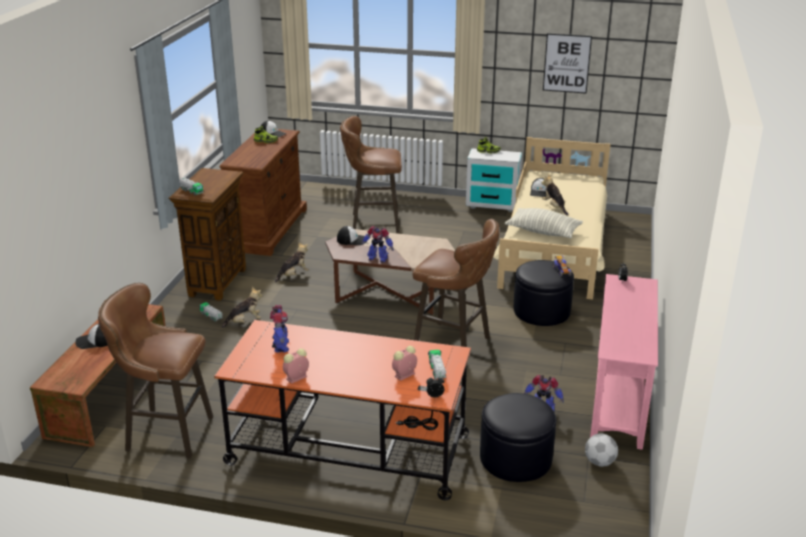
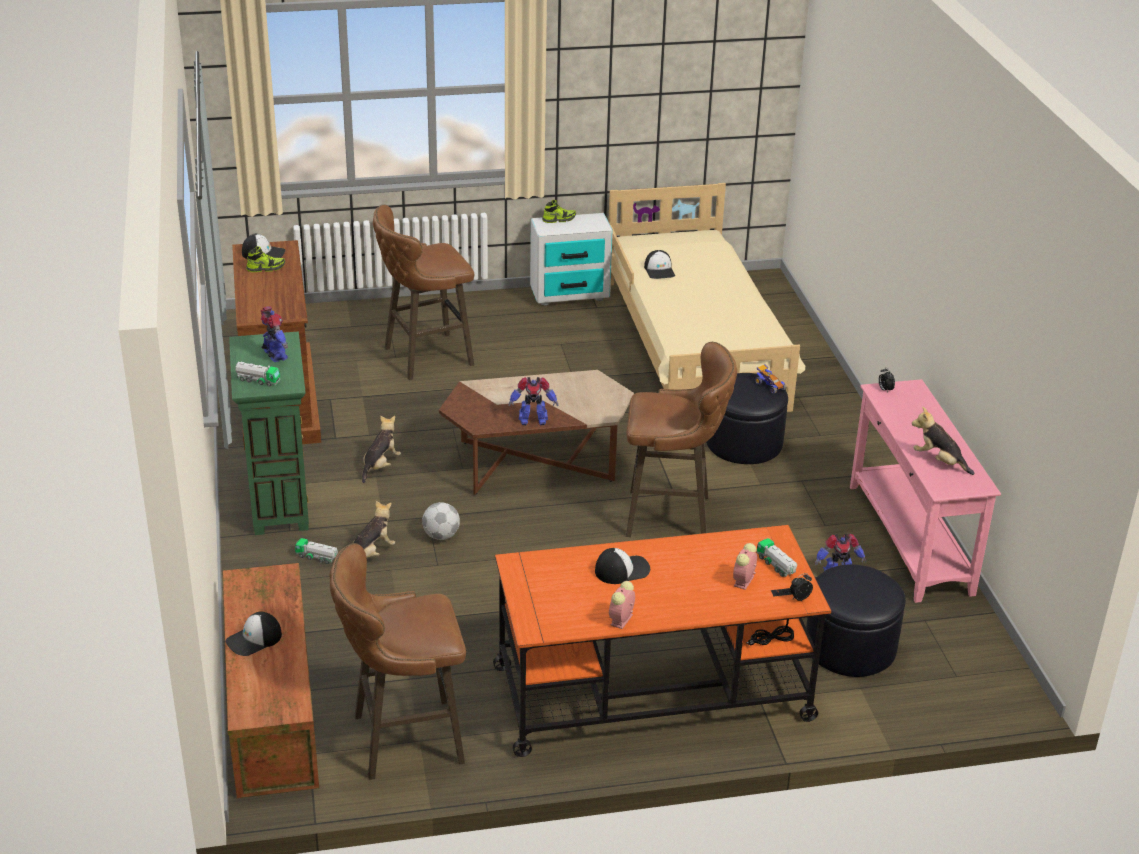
camera: 25 degrees left, 5 degrees up
(217, 282) = (278, 502): brown cabinet -> green cabinet
(280, 346) = (564, 583): toy robot -> toy robot (275, 355)
(352, 240) = (474, 399): cap -> cap (622, 570)
(543, 232) = (708, 332): pillow -> none
(554, 207) = (695, 291): plush toy -> plush toy (939, 461)
(567, 63) = (660, 81): picture -> none
(600, 462) = (942, 624): football -> football (441, 535)

